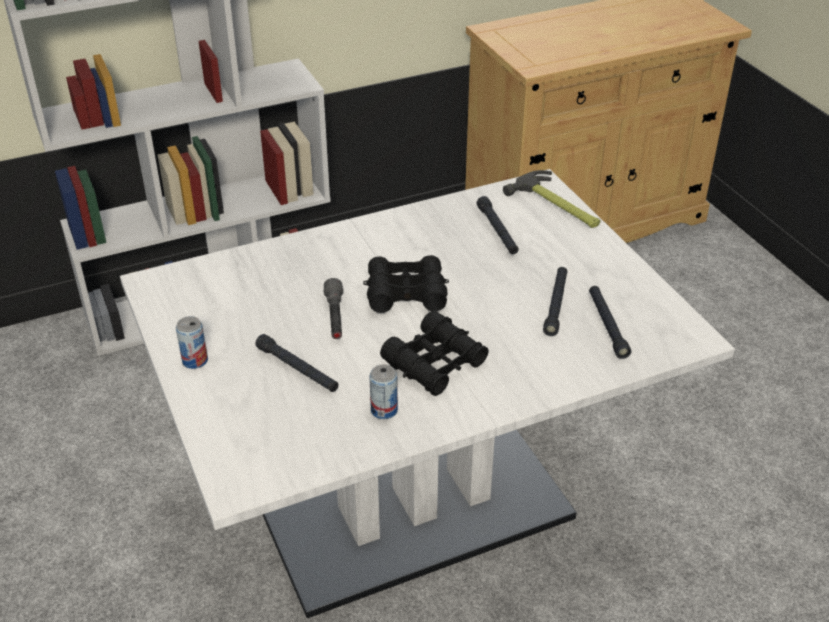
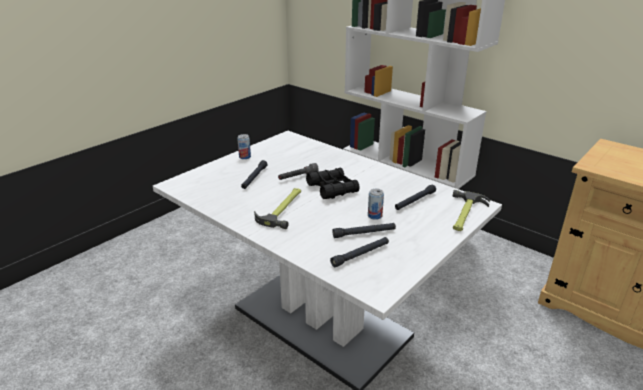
camera: 65 degrees right, 10 degrees down
(384, 410) = (239, 204): can -> can (375, 216)
(435, 363) = (283, 209): black binoculars -> hammer

